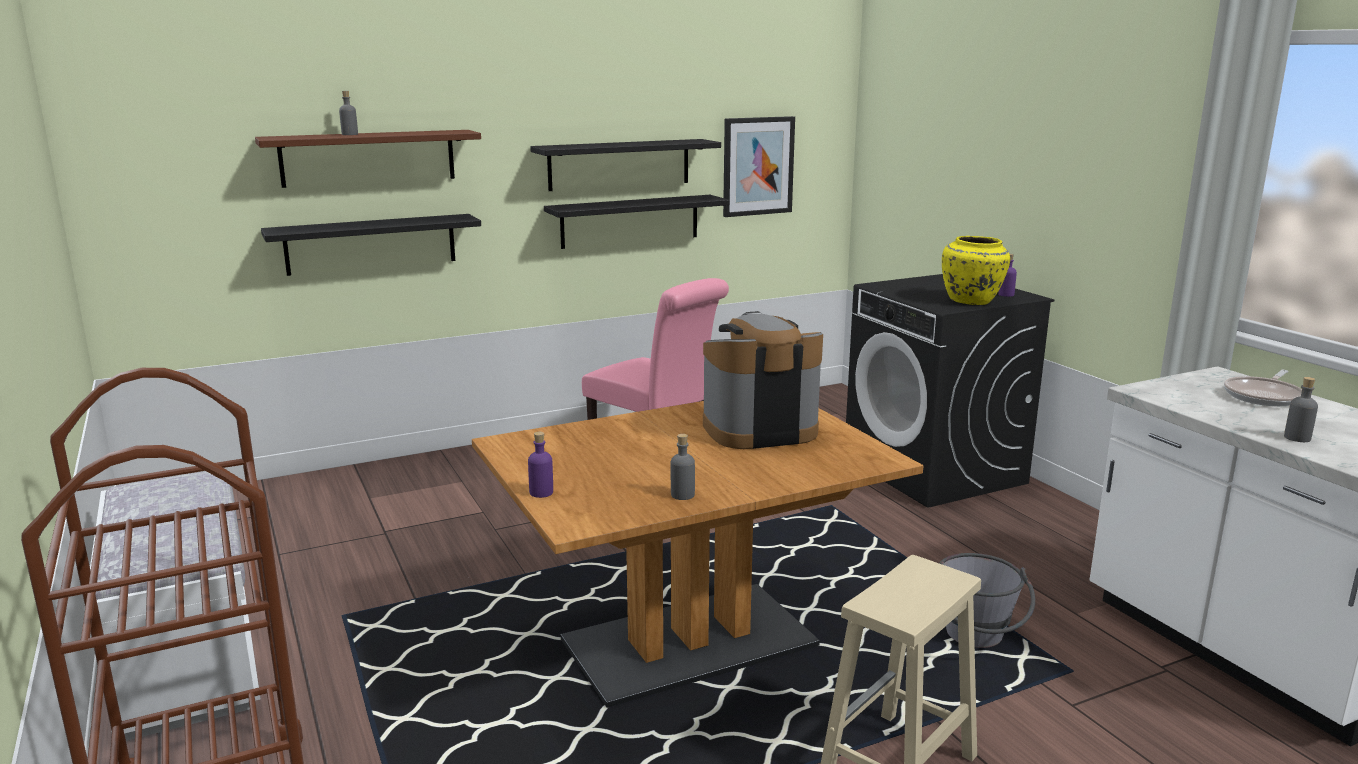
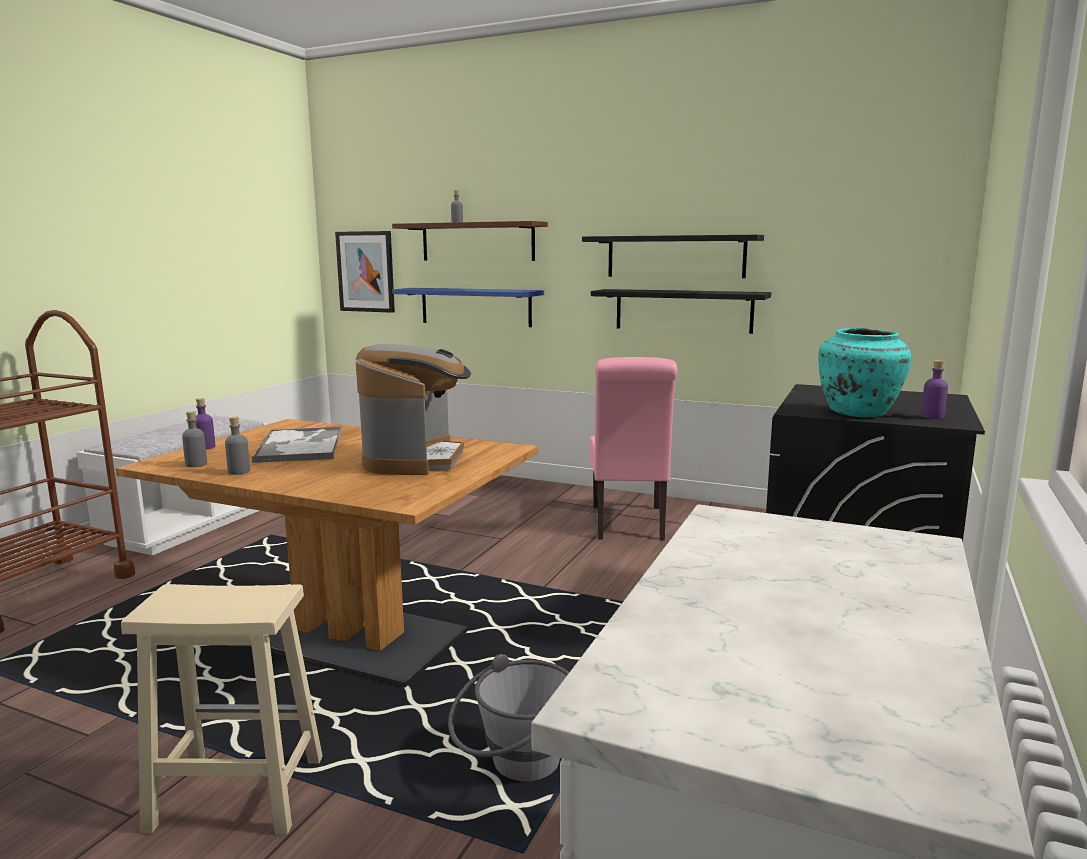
camera: 50 degrees right, 5 degrees down
(371, 244) = (475, 306): black shelf -> blue shelf
(622, 456) = (300, 446): none -> tray
(758, 166) = (832, 266): picture -> picture (366, 271)
(759, 430) = (415, 460): coffee machine -> coffee machine turned 60 degrees clockwise
(972, 301) = (858, 413): yellow vase -> turquoise vase
(1264, 396) = (869, 579): frying pan -> none
(1297, 438) = (688, 621): grey bottle -> grey bottle (196, 464)

